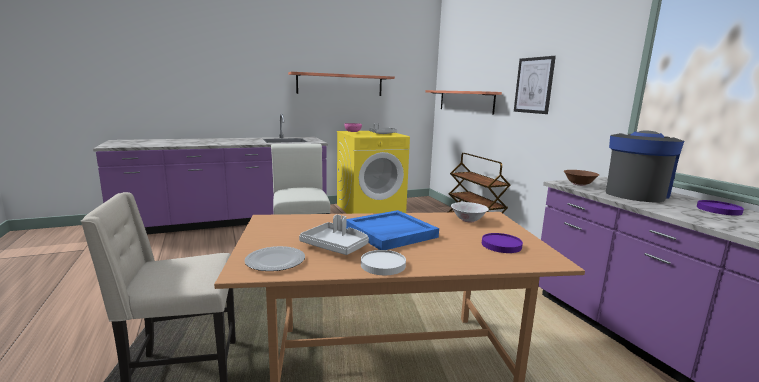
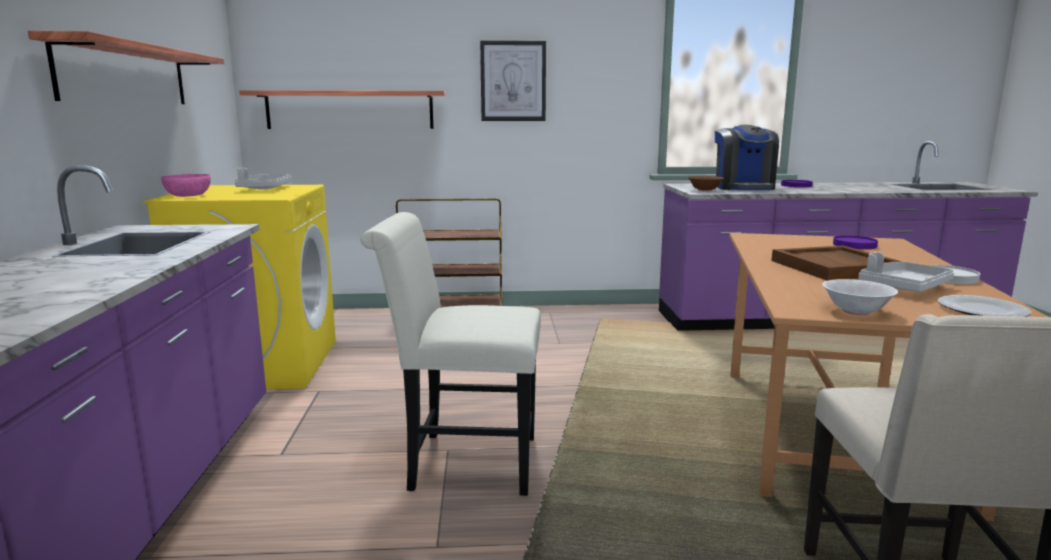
camera: 70 degrees left, 0 degrees up
(390, 233) = (836, 267): blue tray -> brown tray
(468, 220) = (769, 243): white bowl -> white bowl (856, 311)
(635, 193) = (743, 187): coffee machine -> coffee machine turned 150 degrees counterclockwise

